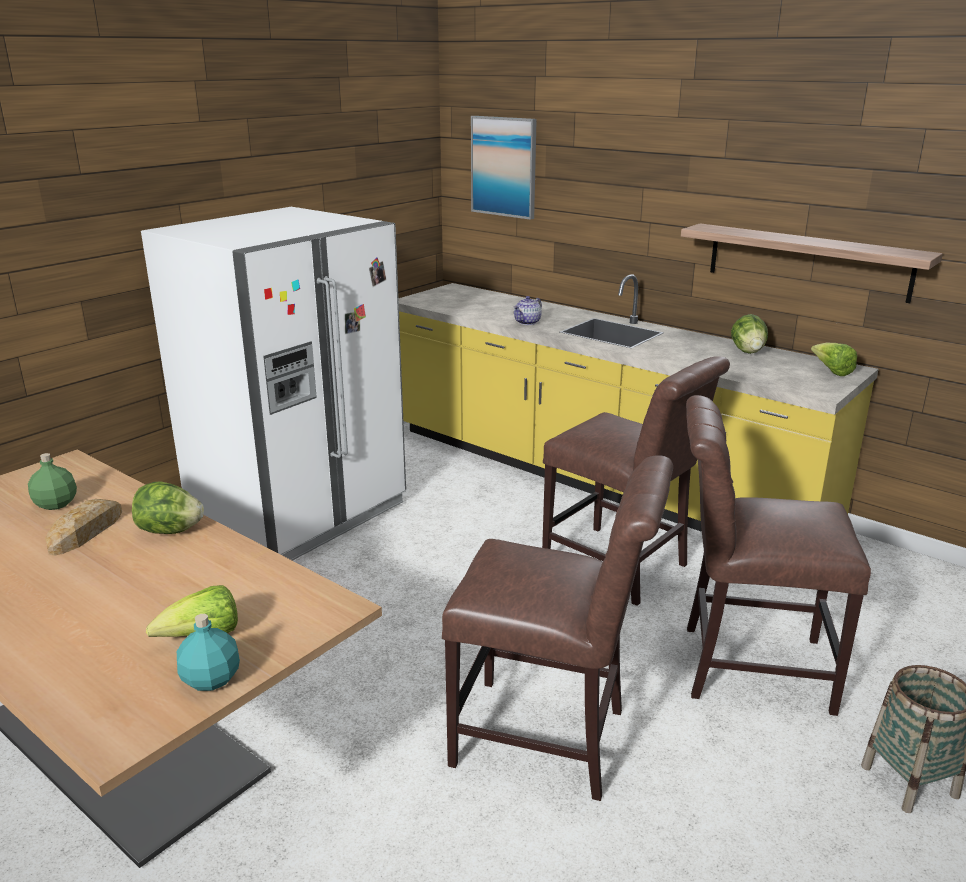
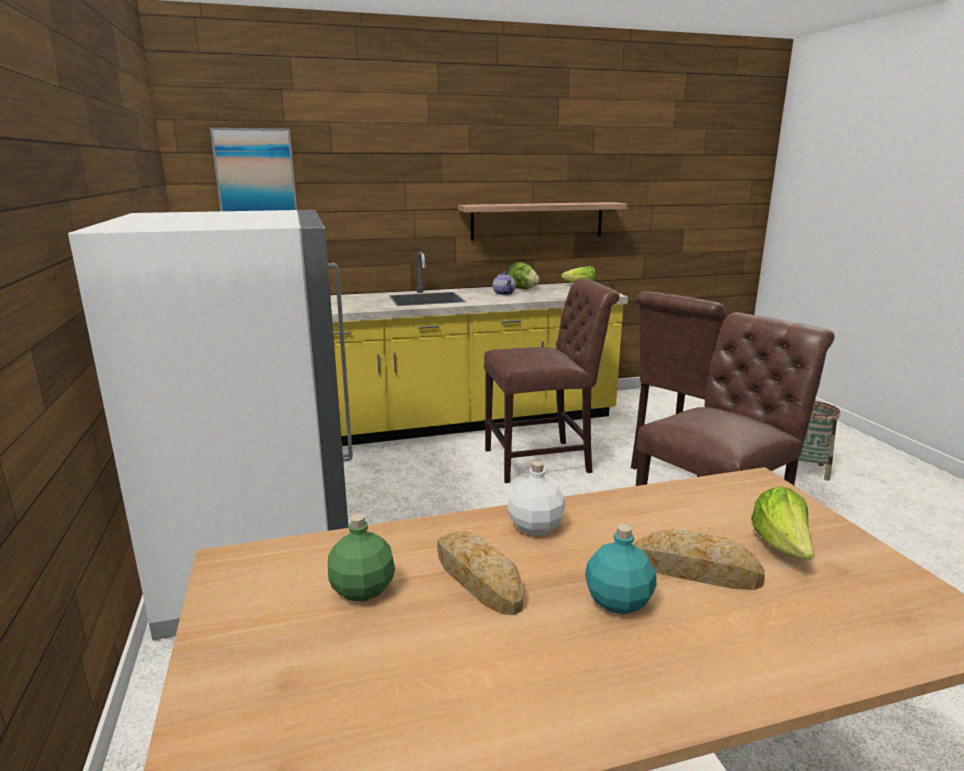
camera: 55 degrees left, 5 degrees down
(141, 604) = (694, 569): none -> bread
(169, 531) = (534, 527): lettuce -> white bottle
(211, 679) = (863, 557): turquoise bottle -> turquoise bottle (617, 601)
(527, 322) = (357, 306): teapot -> teapot (504, 293)

